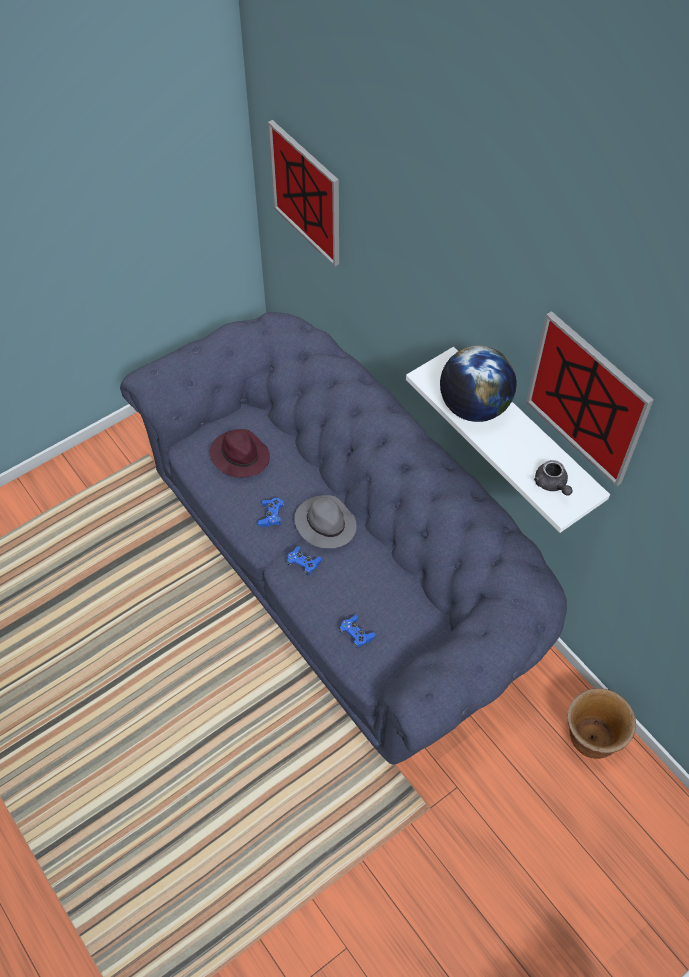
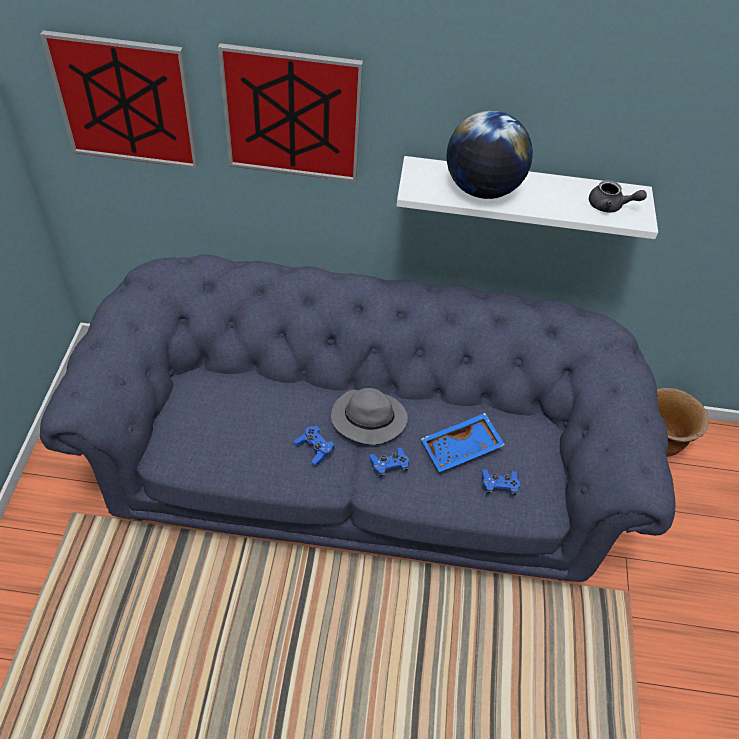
camera: 50 degrees left, 5 degrees down
(239, 456) = (224, 421): purple hat -> none
(361, 592) = (461, 449): none -> blue tray
(587, 399) = (620, 94): picture -> picture (292, 114)

